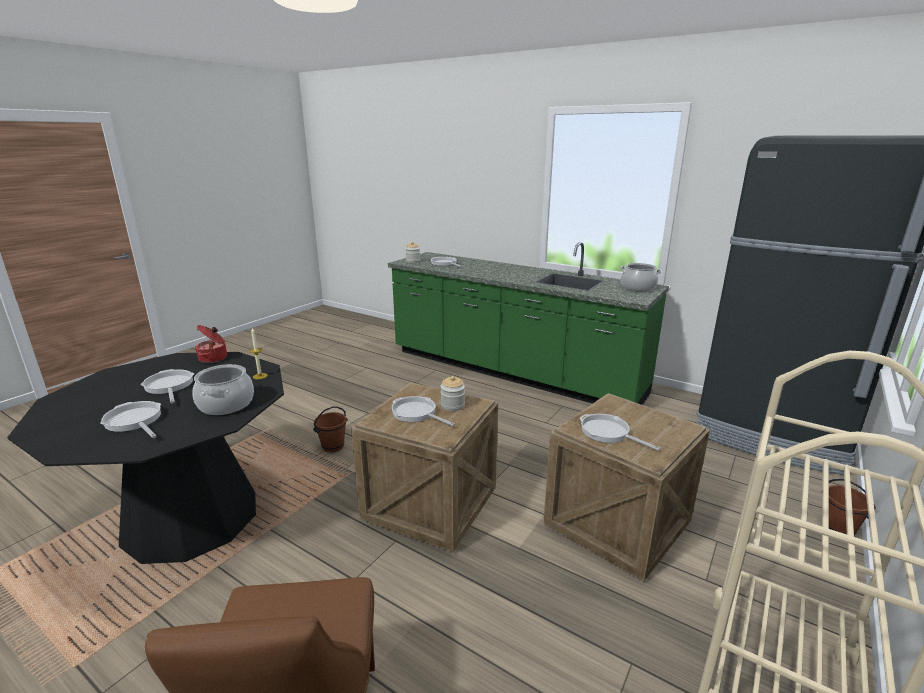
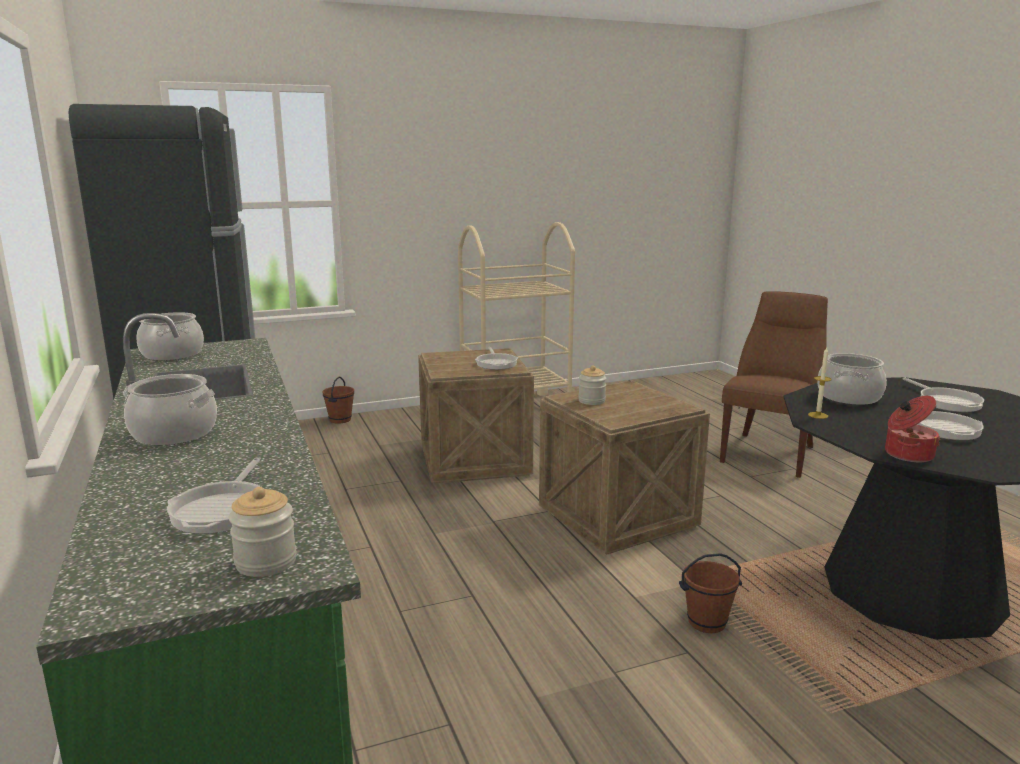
camera: 145 degrees left, 5 degrees down
(416, 413) = (635, 403): frying pan -> none
(513, 270) = (174, 433): none -> cooking pot

